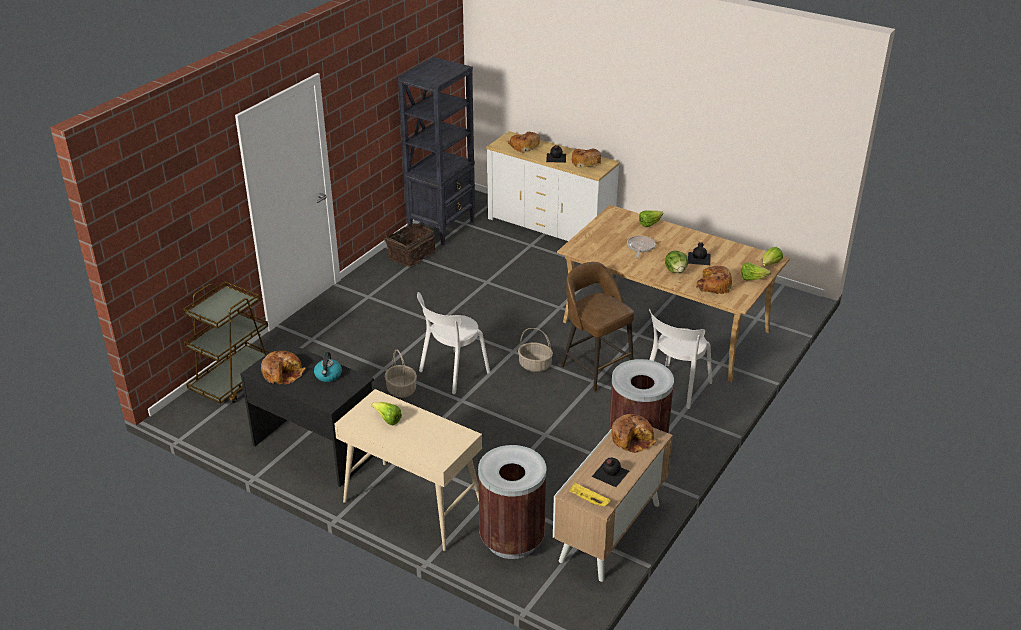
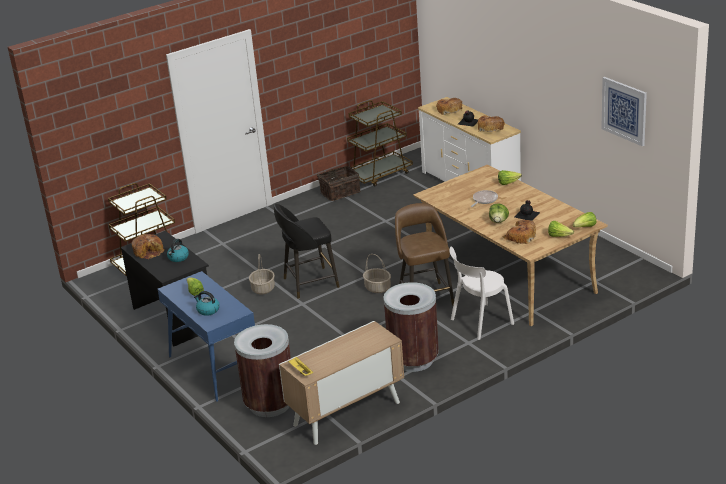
camera: 25 degrees right, 5 degrees down
(412, 506) = (215, 368): beige console table -> blue console table
(422, 441) = (207, 310): none -> kettle
(442, 227) = (380, 174): black bookcase -> brown cart
(452, 373) = (309, 283): white chair -> black stool
(609, 473) = (331, 357): black bottle -> none
(632, 439) = (368, 337): bread -> none
(773, 130) = (624, 110): none -> picture

